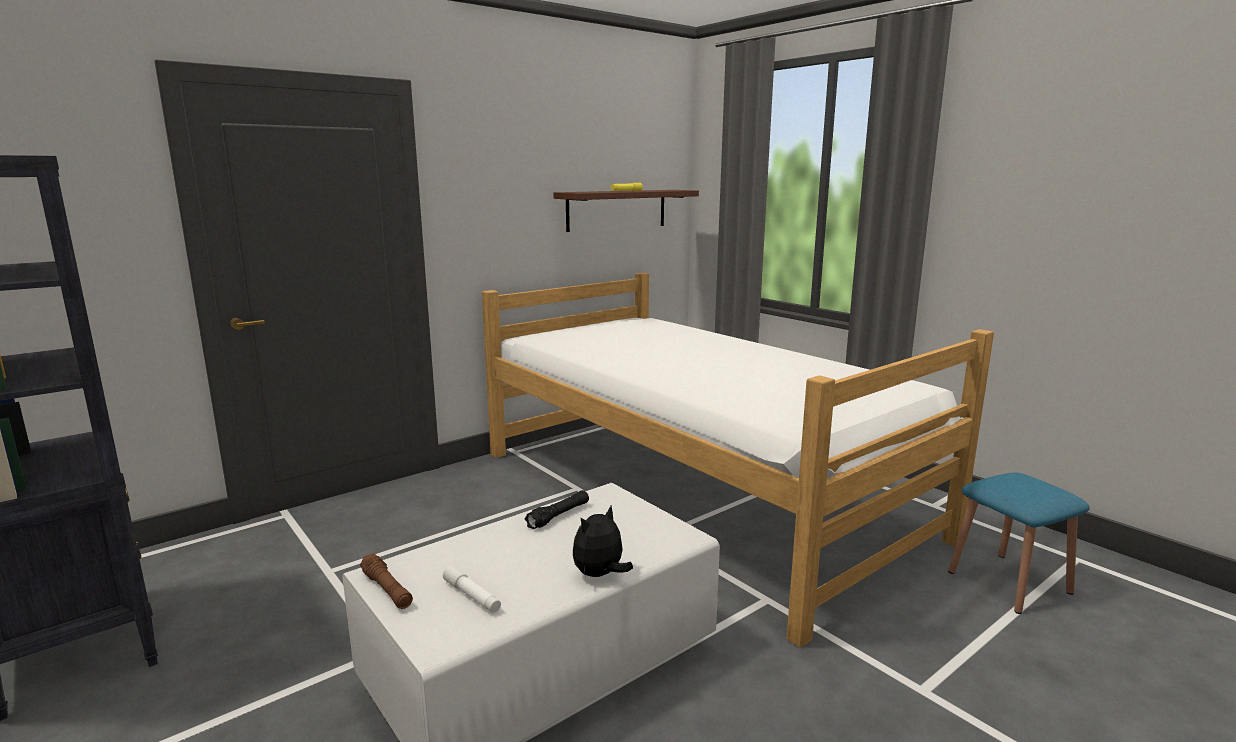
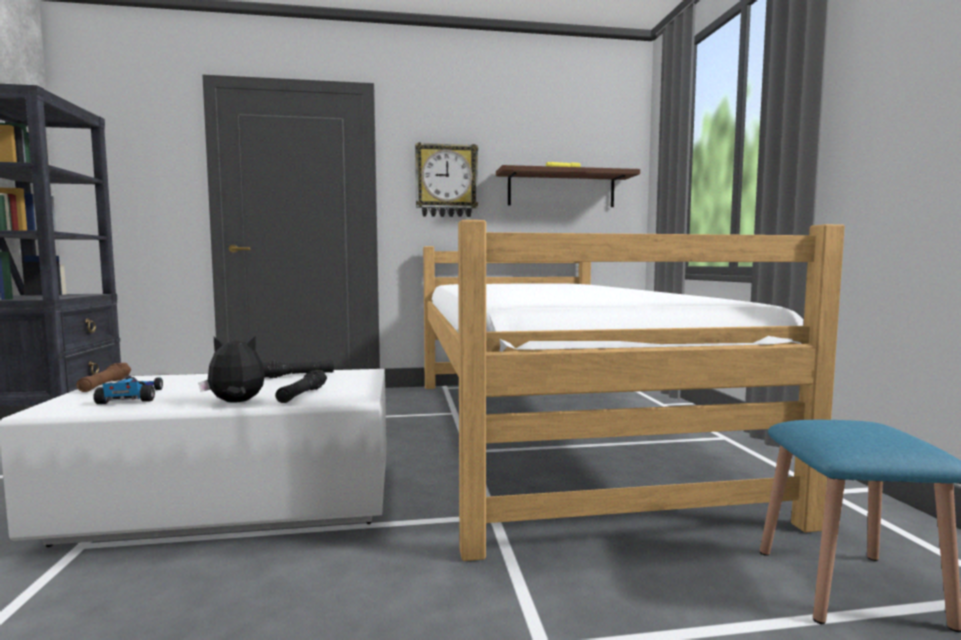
camera: 30 degrees right, 10 degrees down
(472, 596) = (134, 396): white flashlight -> toy car
(501, 207) = (446, 181): none -> wall clock
(630, 545) = (302, 395): none -> black flashlight

